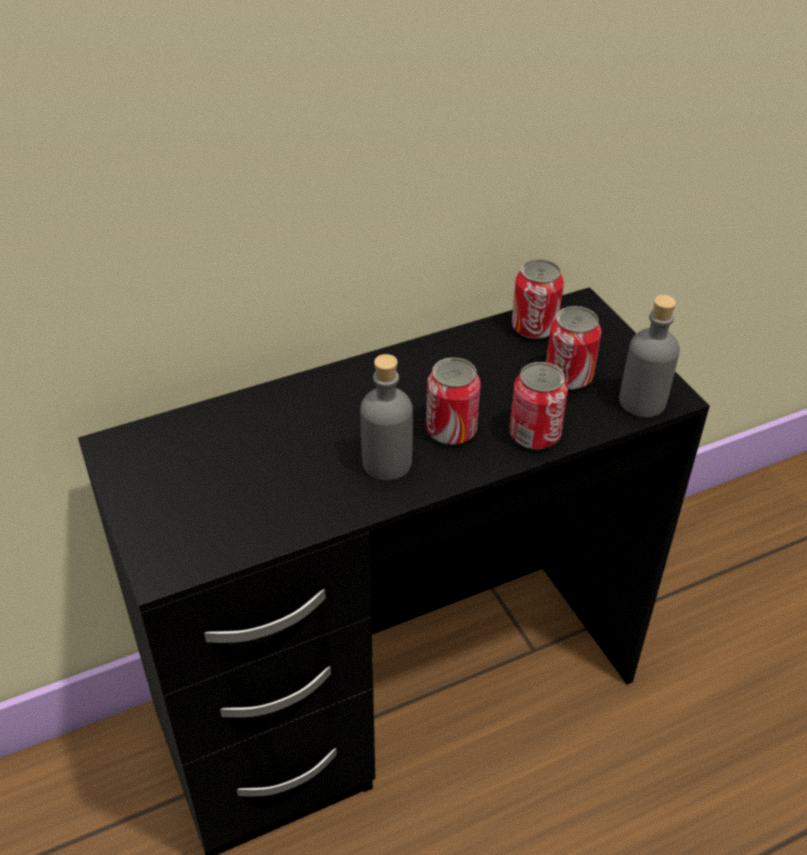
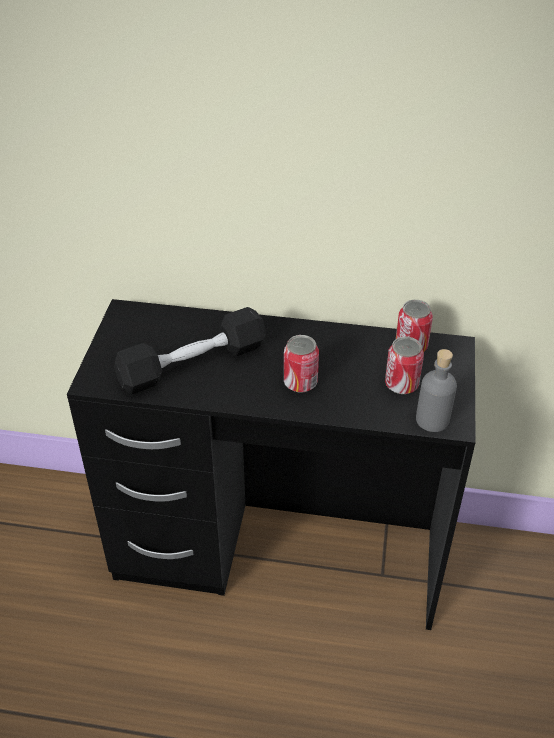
camera: 35 degrees right, 0 degrees up
(287, 473) = (192, 364): none -> black dumbbell
(387, 463) = (248, 383): grey bottle -> none
(534, 435) = (345, 407): can -> none

